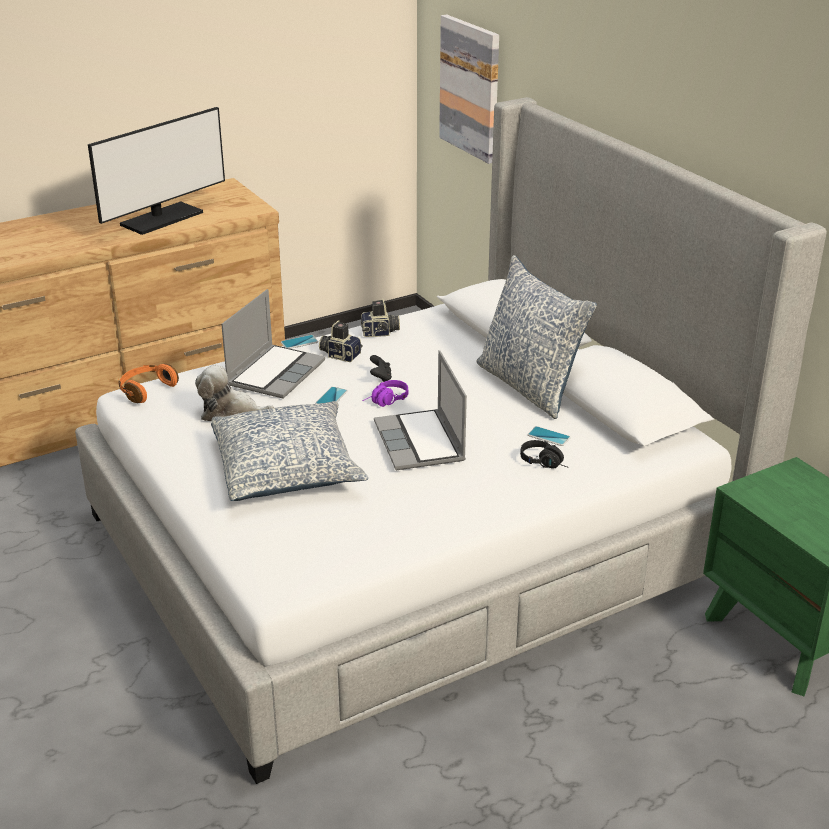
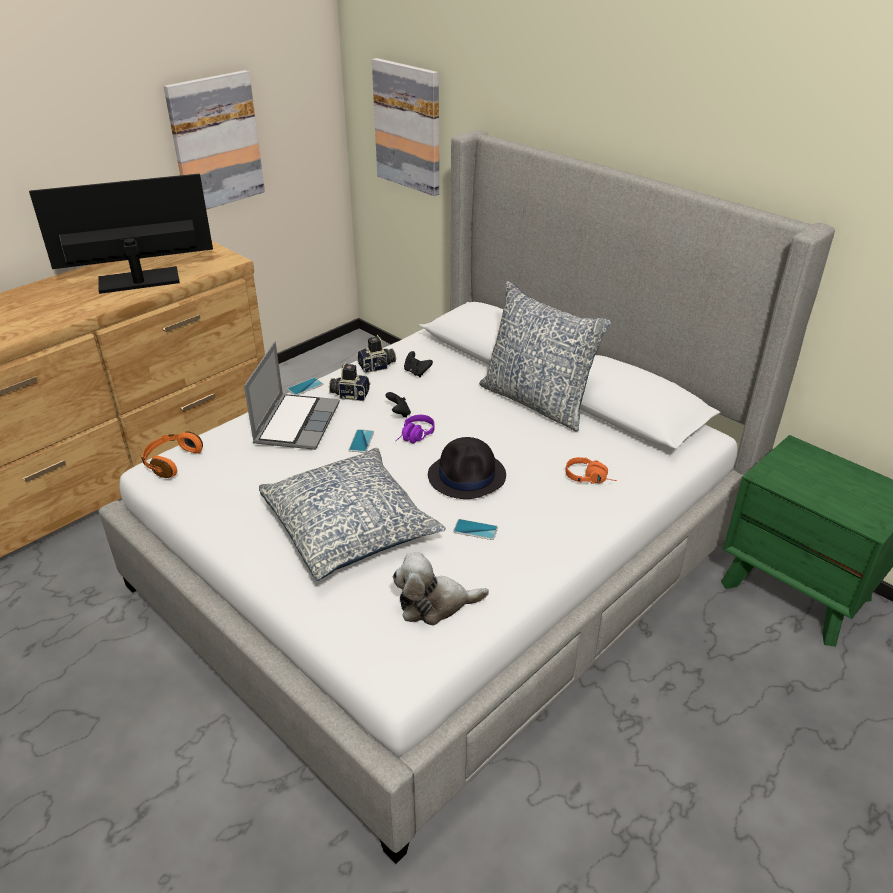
camera: 15 degrees left, 5 degrees up
(162, 219) = (139, 281): monitor -> monitor turned 135 degrees counterclockwise
(231, 413) = (269, 474): plush toy -> plush toy (435, 604)
(267, 88) = (215, 142): none -> picture
(418, 343) = (416, 372): none -> black game controller
(421, 443) = (467, 476): laptop -> black hat
(546, 463) = (590, 478): black headphones -> orange headphones
(548, 437) = (579, 450): phone -> phone (475, 530)

